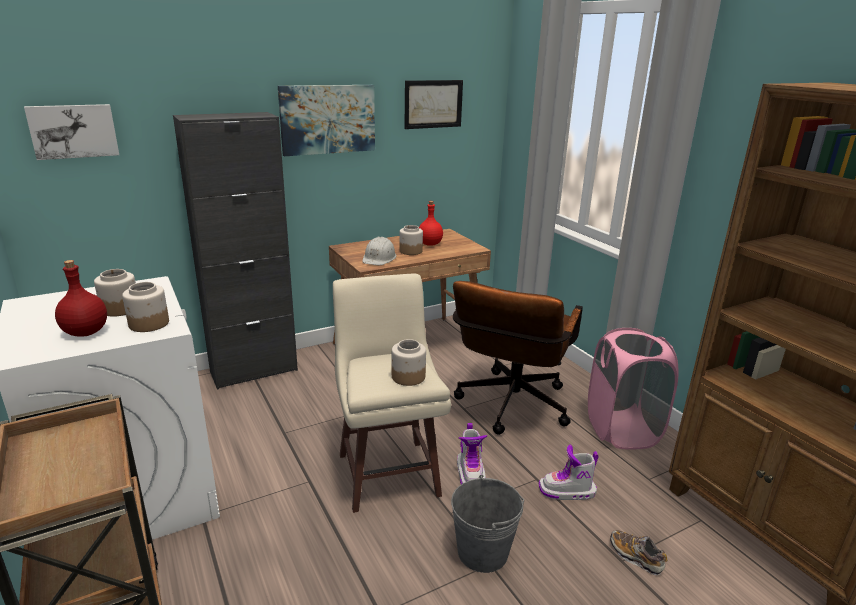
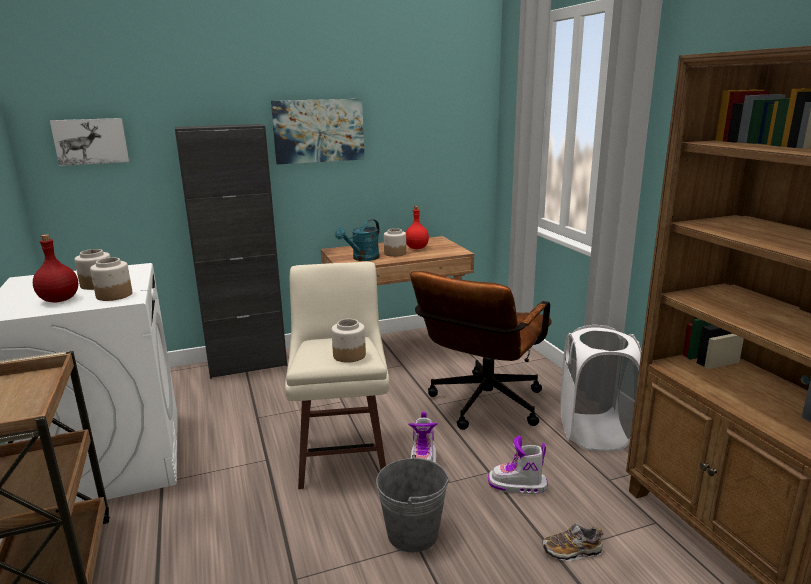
camera: 10 degrees right, 5 degrees down
(379, 258) = (362, 258): white hard hat -> turquoise watering can
(433, 104) = (422, 116): picture -> none
(622, 430) = (594, 433): pink laundry basket -> white laundry basket
(635, 557) = (572, 551): shoe -> shoe turned 60 degrees counterclockwise

